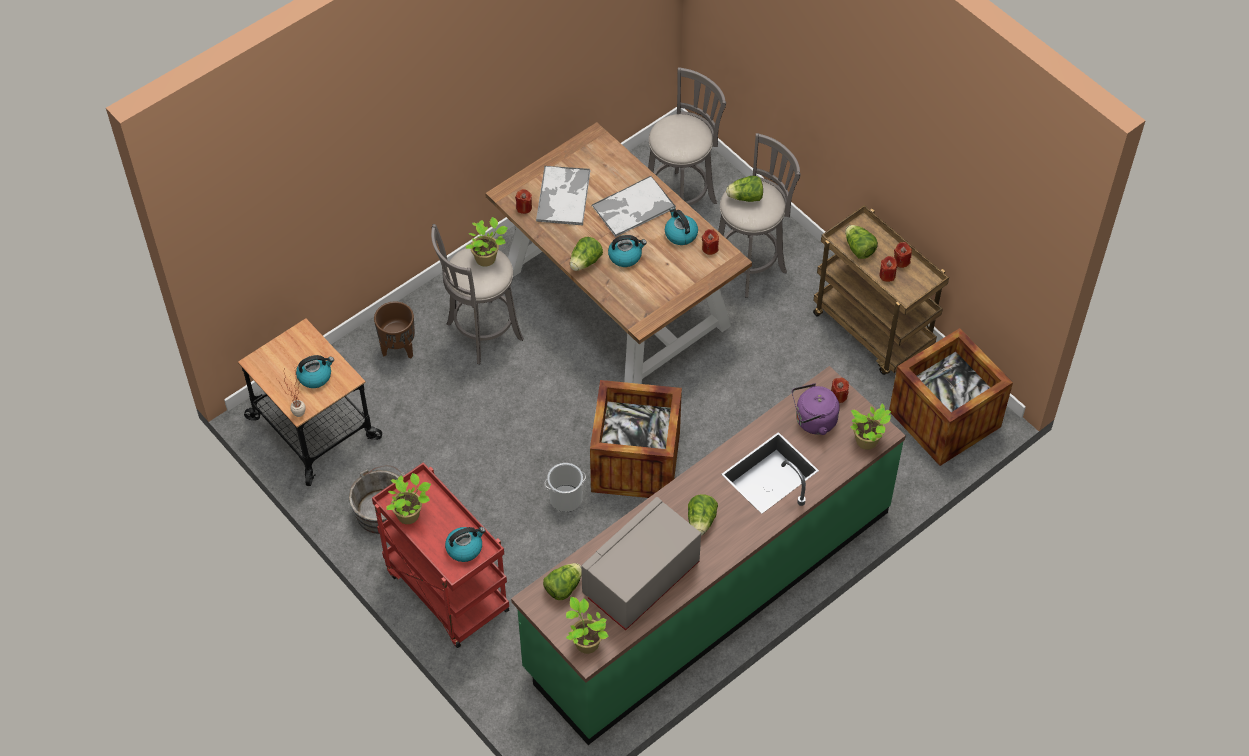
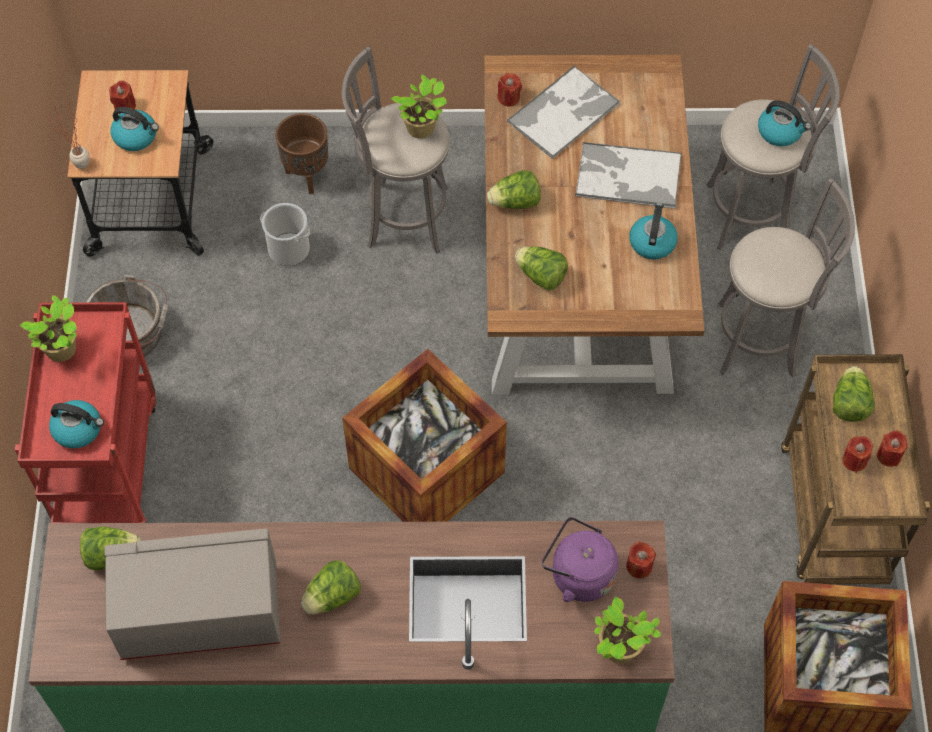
camera: 40 degrees right, 5 degrees up
(566, 498) = (317, 456): bucket -> bucket (289, 249)
(586, 642) = (71, 638): potted plant -> none
(625, 256) = (566, 225): kettle -> kettle (780, 132)
(710, 248) = (670, 281): red candle -> red candle (125, 106)
(745, 197) = (774, 251): lettuce -> lettuce (541, 276)

